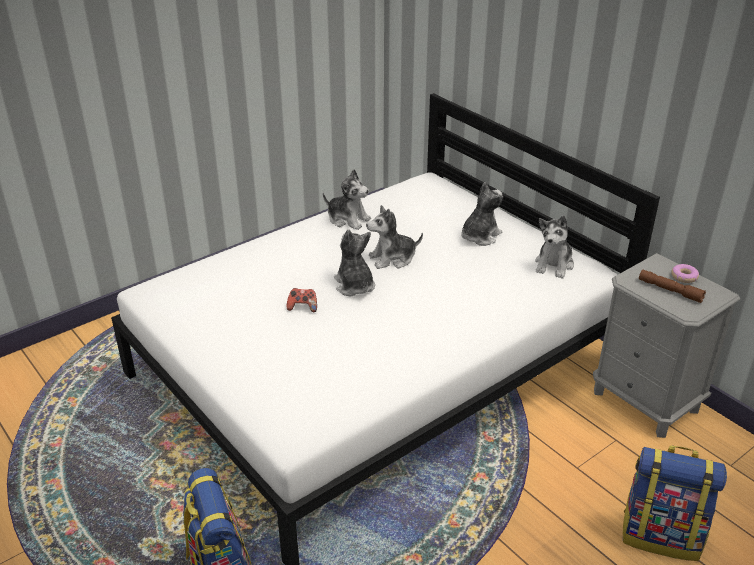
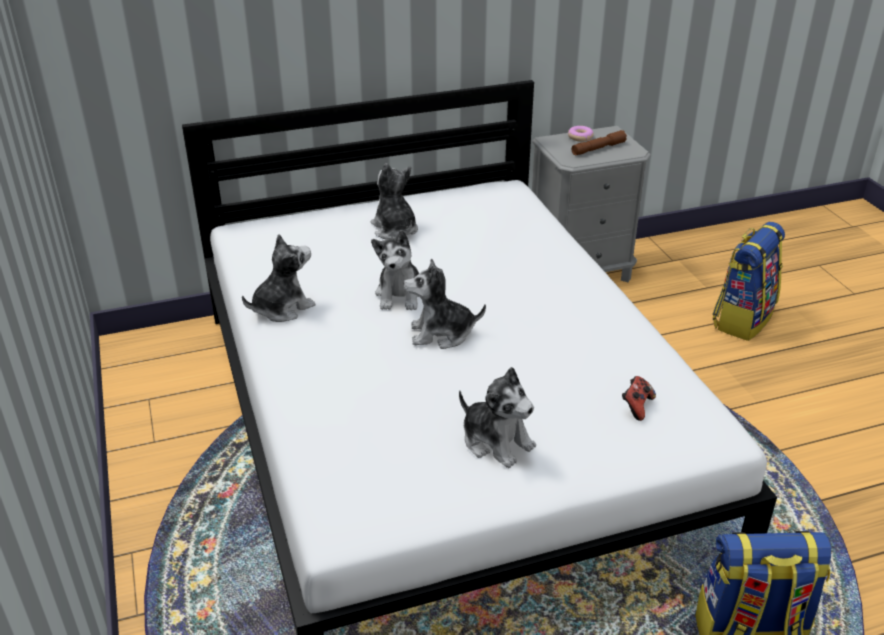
camera: 70 degrees left, 0 degrees up
(303, 307) = (464, 383): game controller -> game controller (636, 406)
(554, 265) = (480, 203): plush toy -> plush toy (496, 442)

